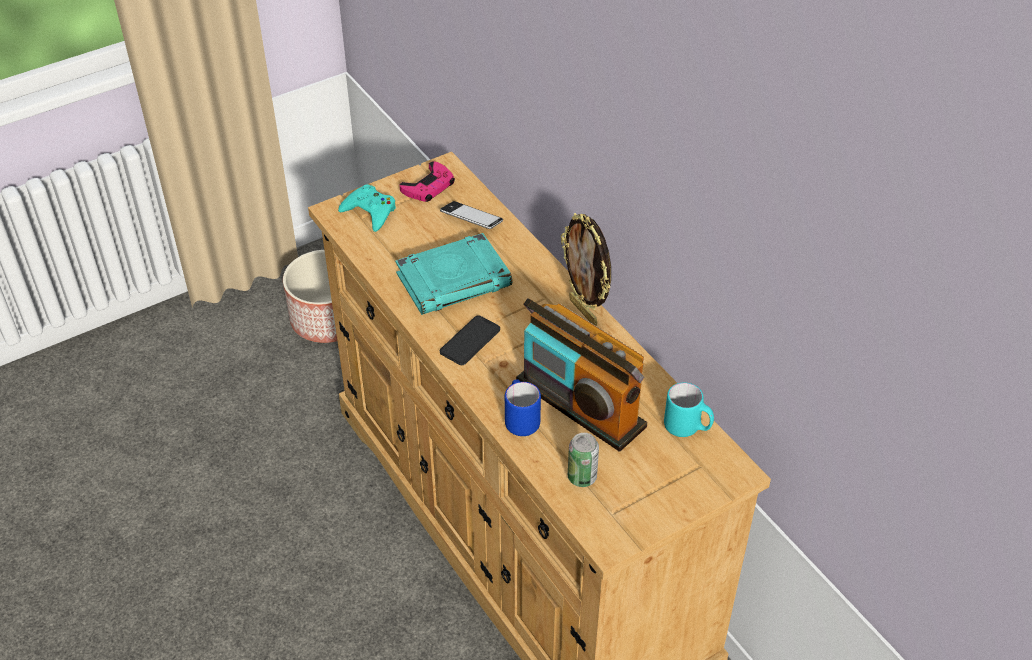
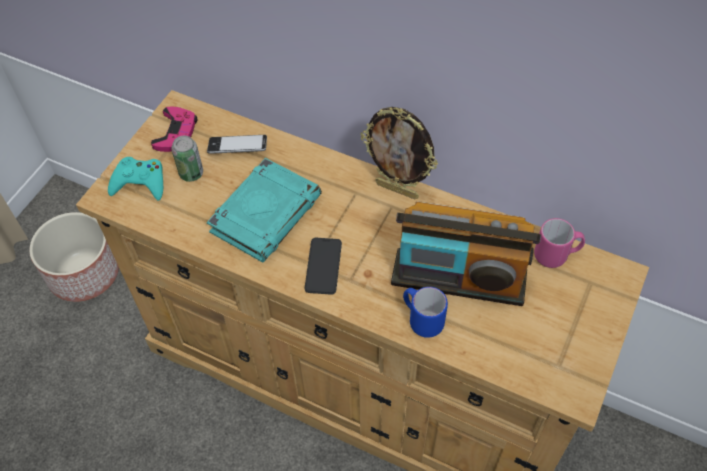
camera: 30 degrees left, 10 degrees up
(582, 477) = (511, 347): can -> can (191, 173)
(687, 428) = (556, 255): turquoise mug -> pink mug

